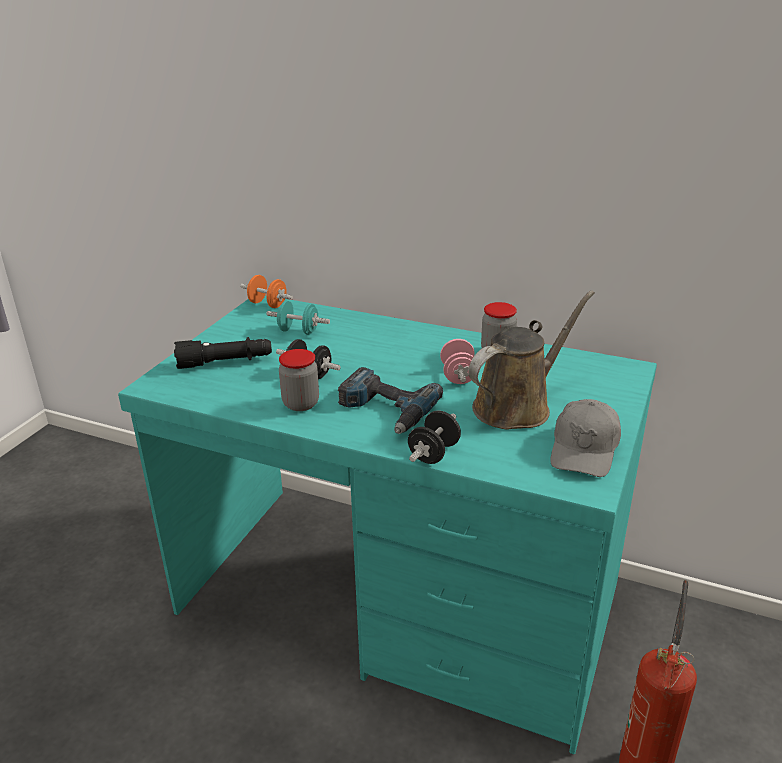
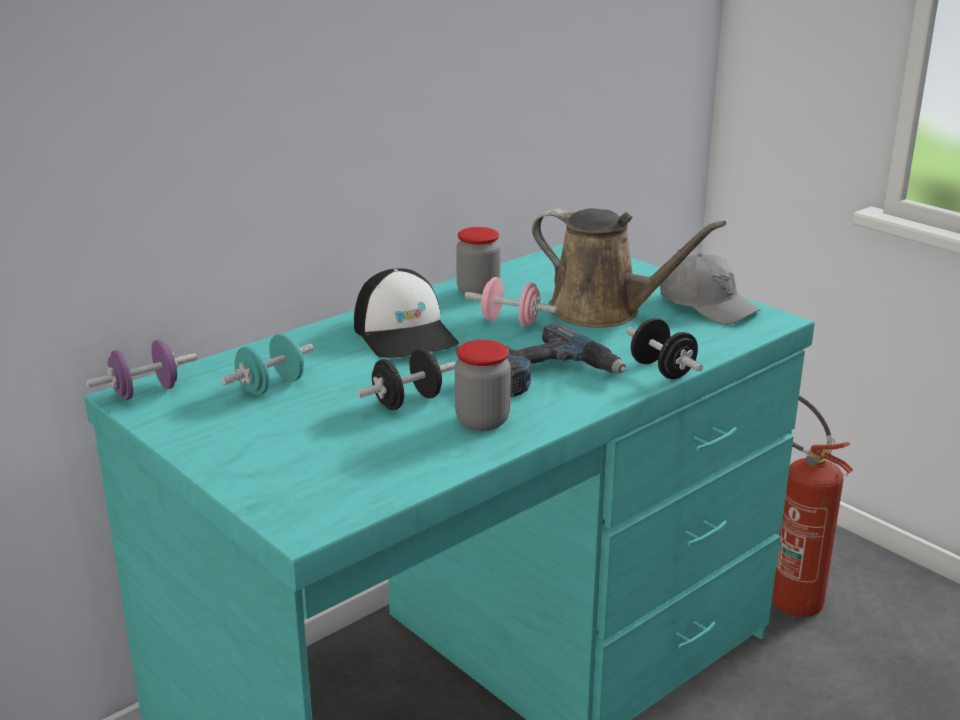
camera: 65 degrees left, 5 degrees down
(225, 362) = (301, 454): black flashlight -> none
(268, 304) = (145, 392): orange dumbbell -> purple dumbbell
(404, 347) = (406, 334): none -> cap
(517, 406) = (603, 311): brown watering can -> brown watering can turned 135 degrees clockwise

